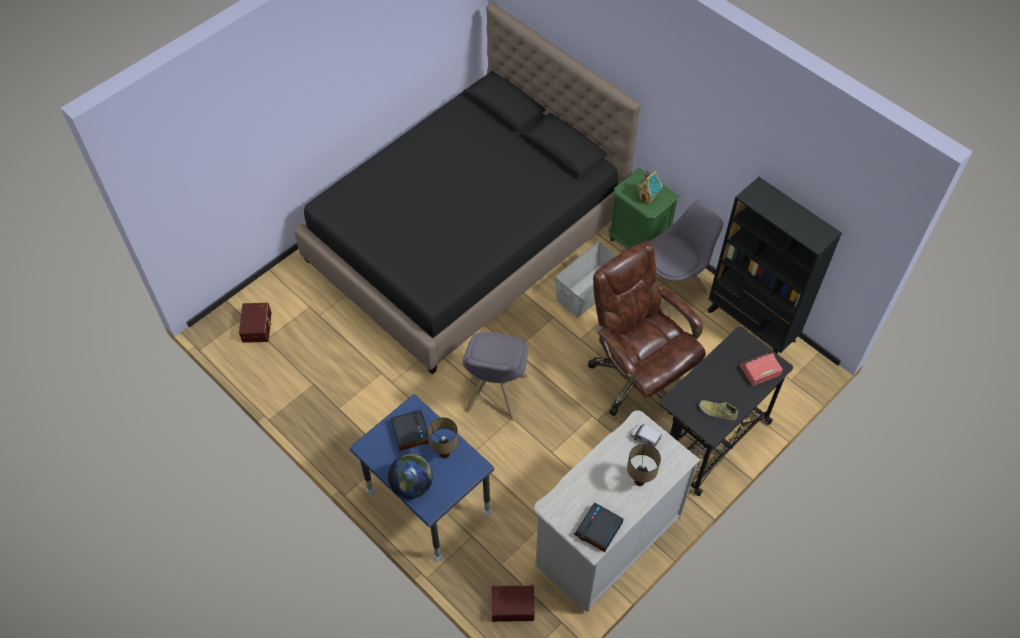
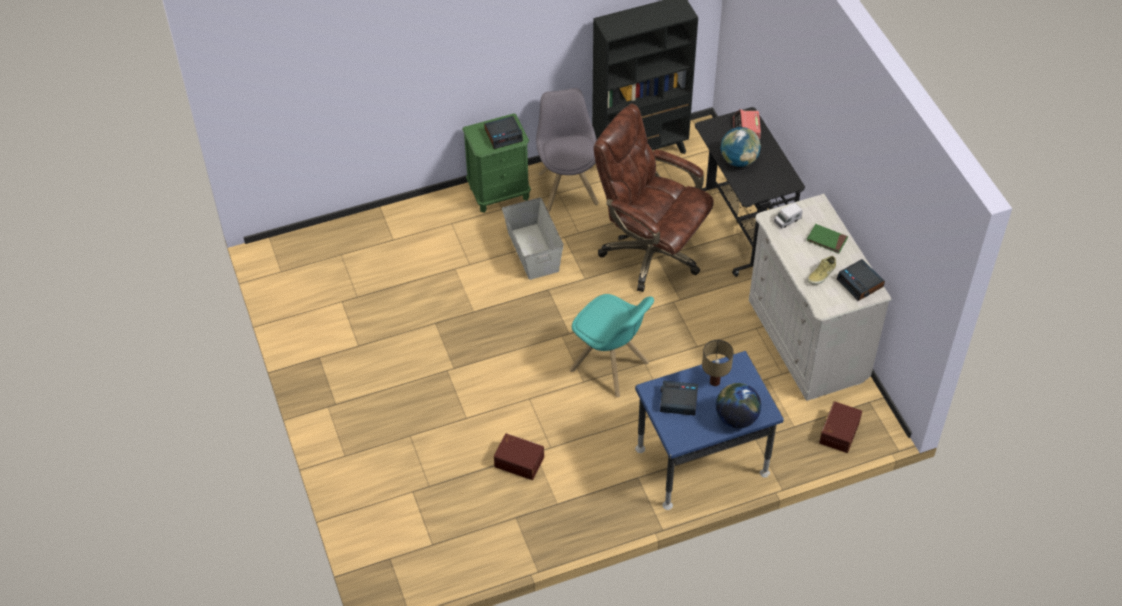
camera: 65 degrees left, 5 degrees down
(258, 327) = (411, 548): brown storage box -> brown storage box (519, 460)
(467, 237) = (407, 323): black bed -> none
(495, 393) = (610, 366): grey chair -> turquoise chair
(638, 377) = (651, 252): brown office chair -> brown office chair turned 45 degrees clockwise
(639, 481) = (826, 240): table lamp -> green book
(647, 198) = (504, 135): toy house -> alarm clock
(714, 378) = (739, 160): none -> globe
(717, 412) = (773, 172): beige shoe -> beige shoe (821, 274)

